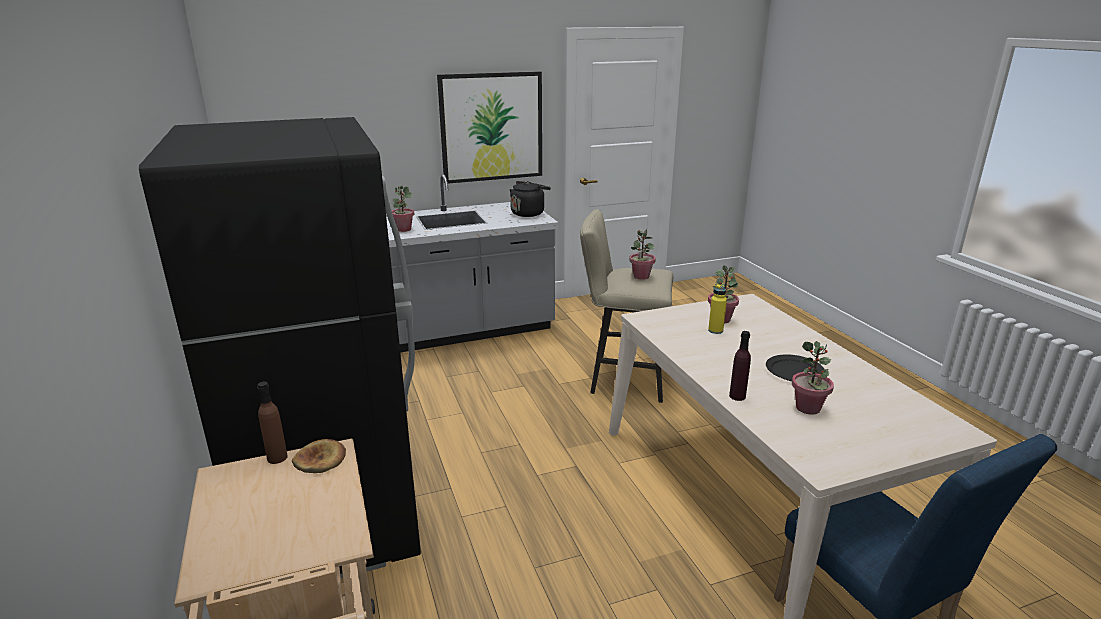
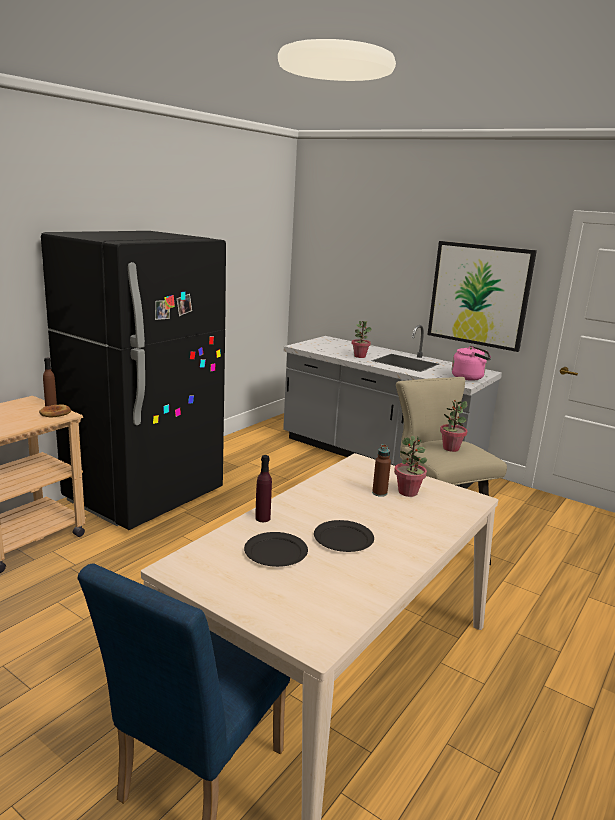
camera: 55 degrees right, 5 degrees down
(529, 213) = (469, 377): black kettle -> pink kettle
(715, 330) = (379, 493): yellow bottle -> brown bottle
(808, 408) = (276, 552): potted plant -> black plate

